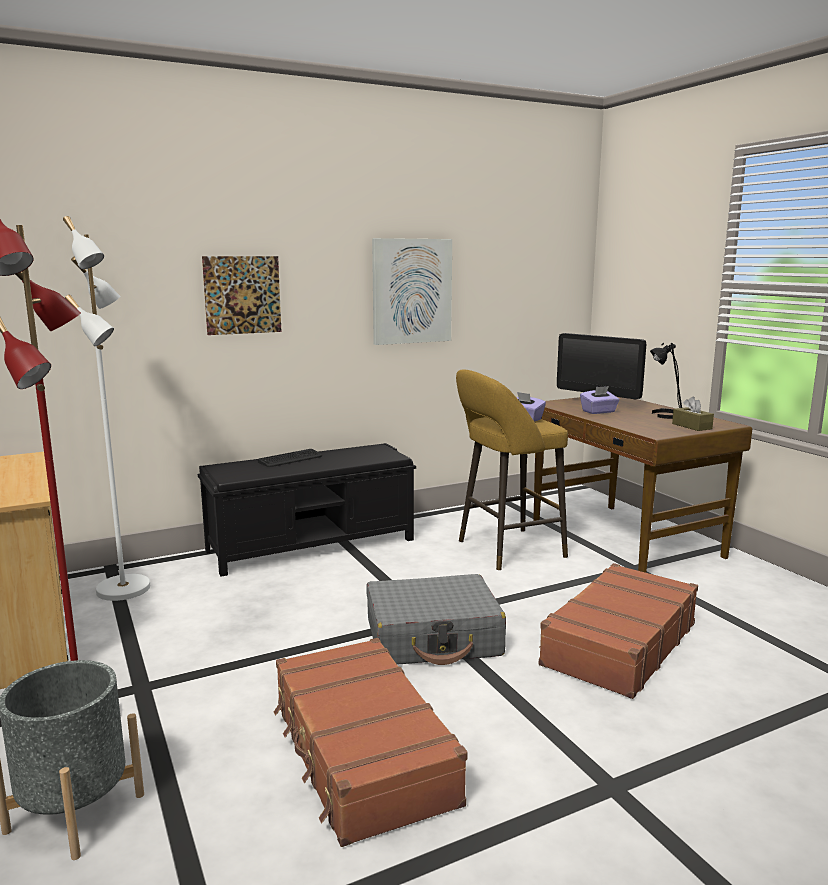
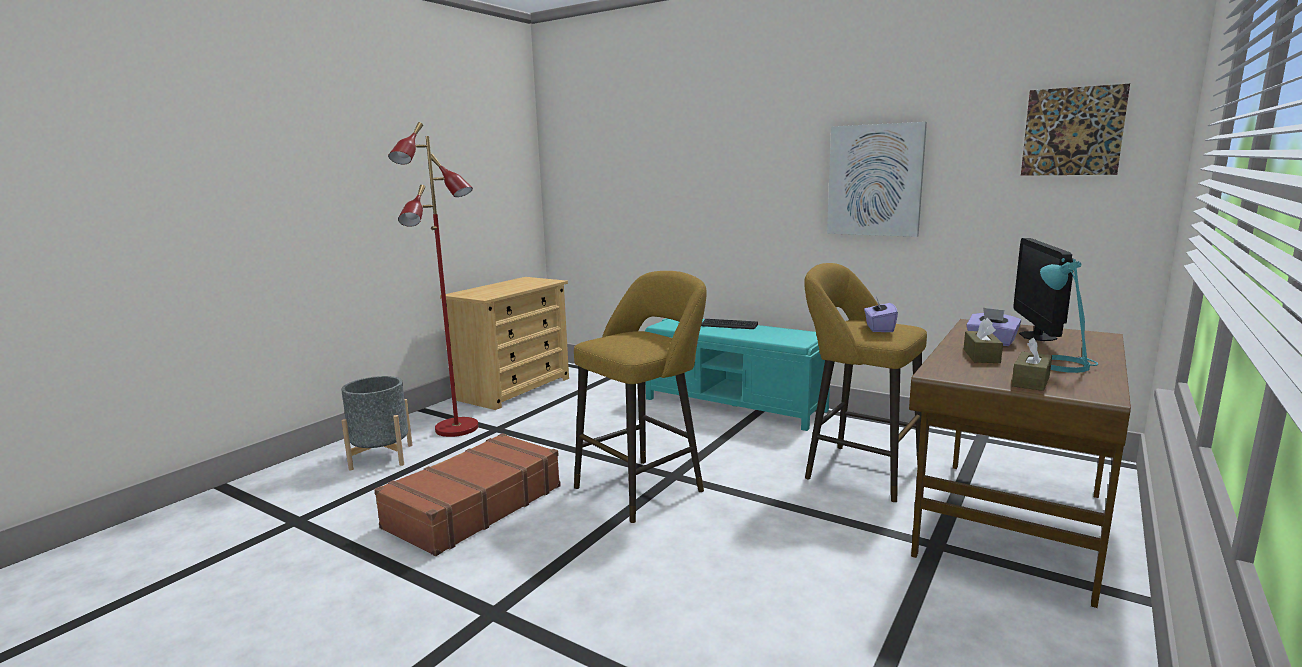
camera: 60 degrees right, 0 degrees up
(125, 589) = (597, 386): white floor lamp -> none
(242, 295) = (714, 181): picture -> picture (1072, 131)
(313, 545) = (735, 405): black bench -> turquoise bench
(433, 638) = (644, 487): grey suitcase -> yellow stool
(618, 644) = (734, 570): brown suitcase -> none
(628, 420) = (981, 356): none -> brown tissue box
(665, 415) = (1064, 365): black table lamp -> turquoise table lamp

